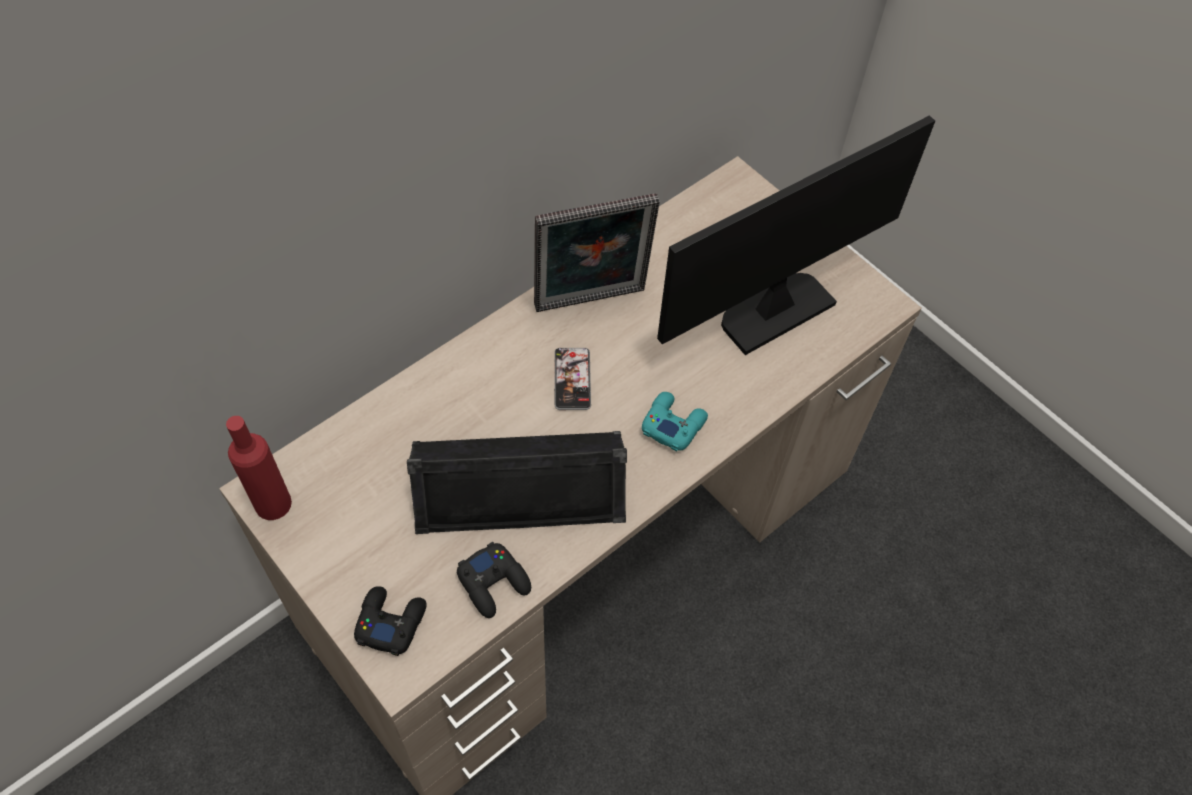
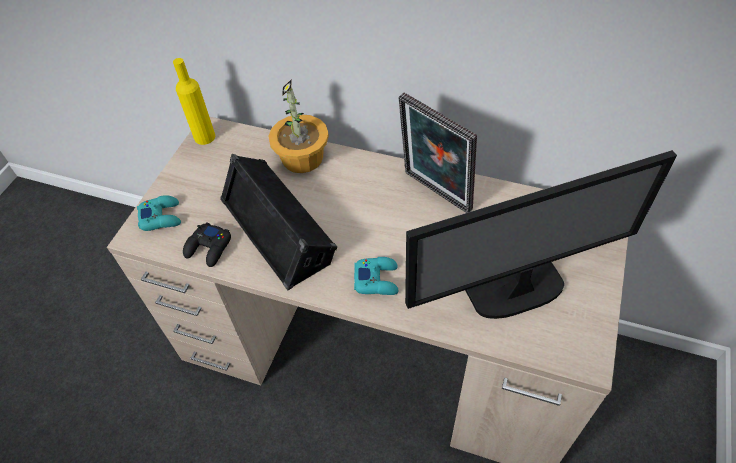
camera: 65 degrees right, 5 degrees down
(273, 503) = (204, 137): red bottle -> yellow bottle
(390, 622) = (161, 217): black game controller -> turquoise game controller
(420, 404) = (303, 158): none -> potted plant
(572, 379) = (371, 213): phone -> none
(773, 310) = (516, 292): monitor -> monitor turned 135 degrees clockwise

